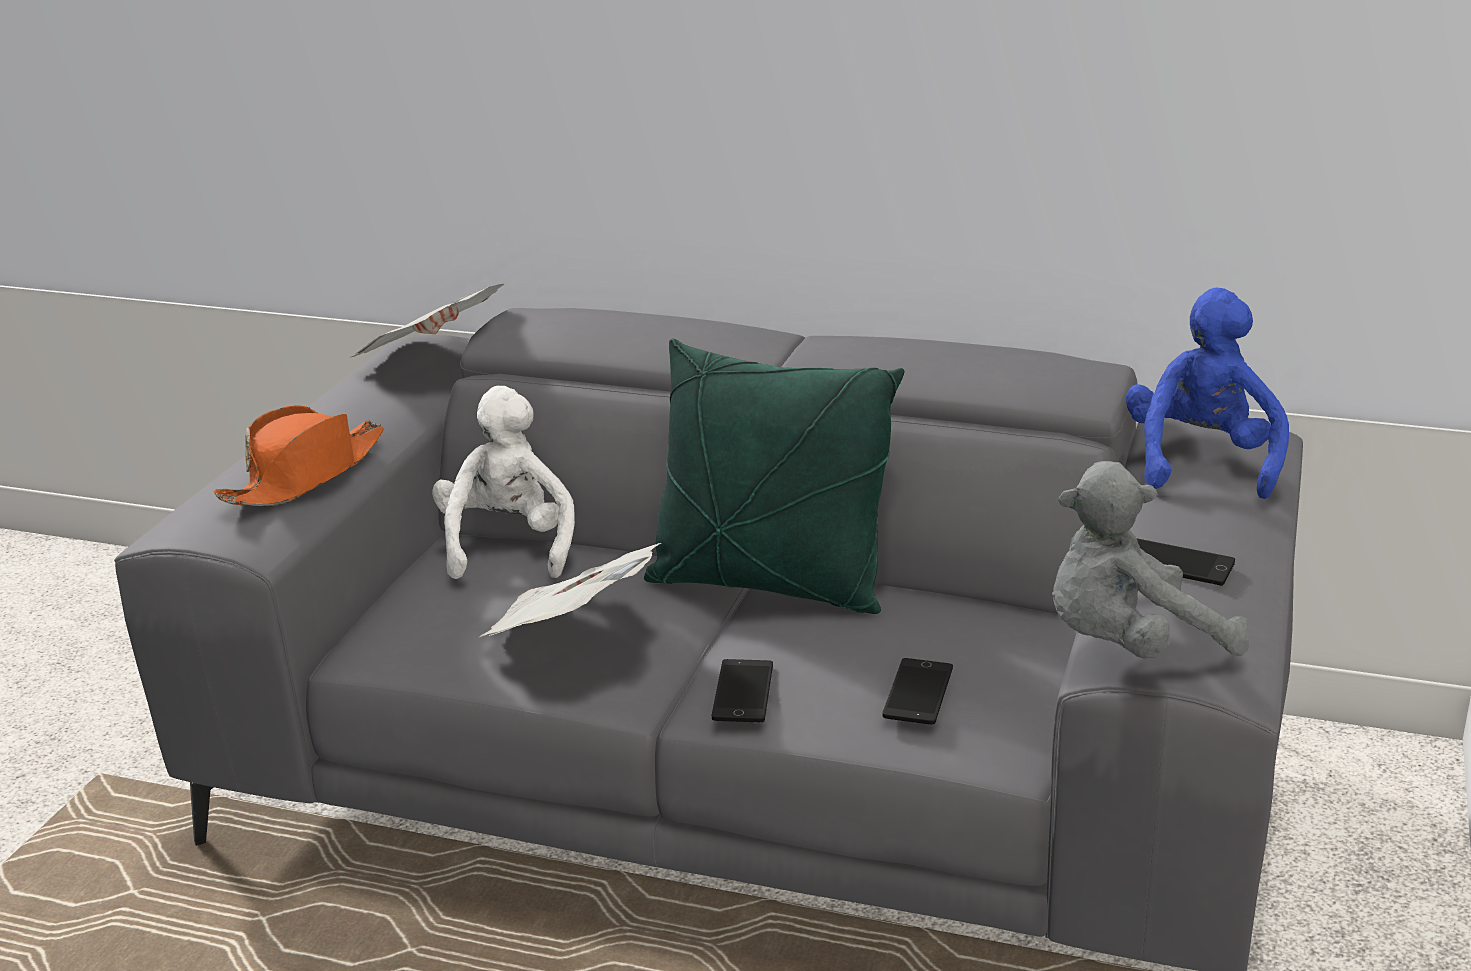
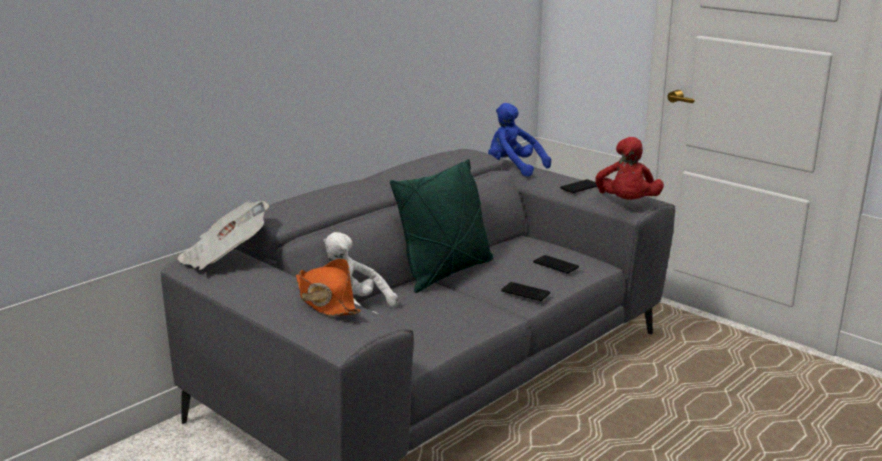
camera: 65 degrees left, 5 degrees down
(572, 633) = (450, 312): newspaper -> none
(1128, 647) = (627, 204): grey plush toy -> red plush toy

